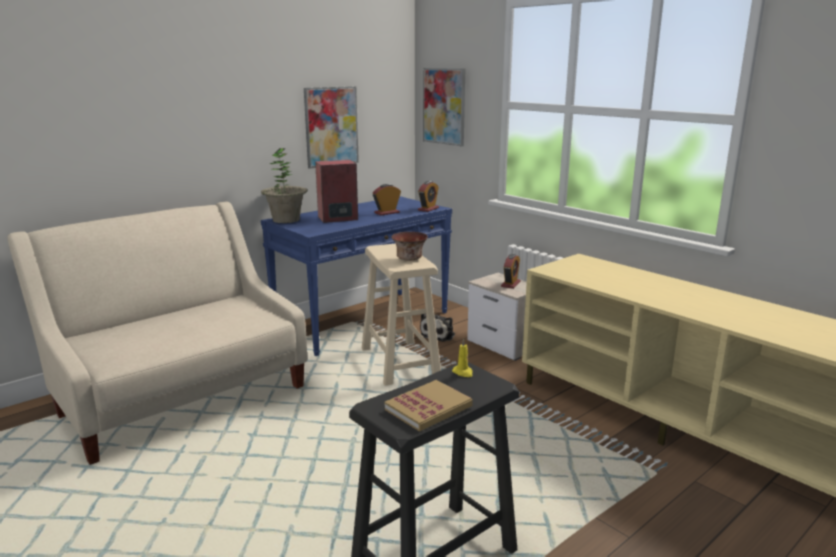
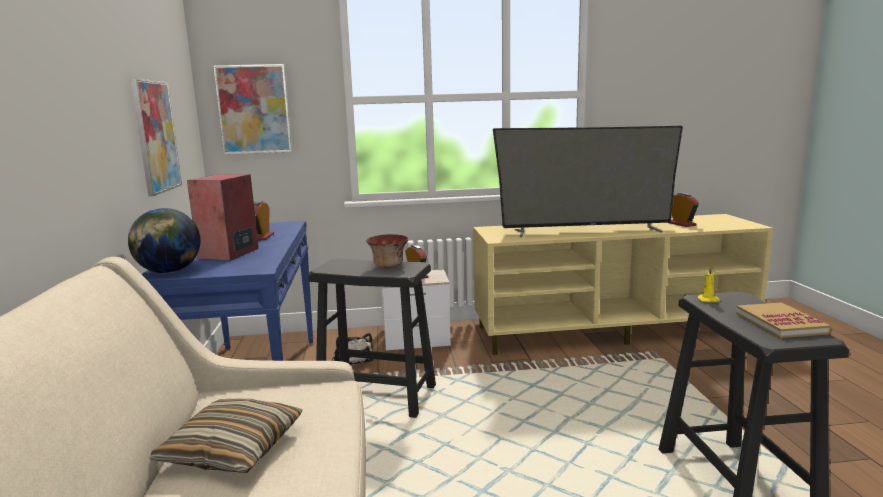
camera: 55 degrees left, 5 degrees down
(185, 320) = (233, 449): none -> pillow
(286, 220) = (169, 272): potted plant -> globe
(399, 362) = (376, 395): beige stool -> black stool
(428, 209) = (288, 225): alarm clock -> alarm clock (681, 224)
(650, 292) = (585, 231): none -> television

